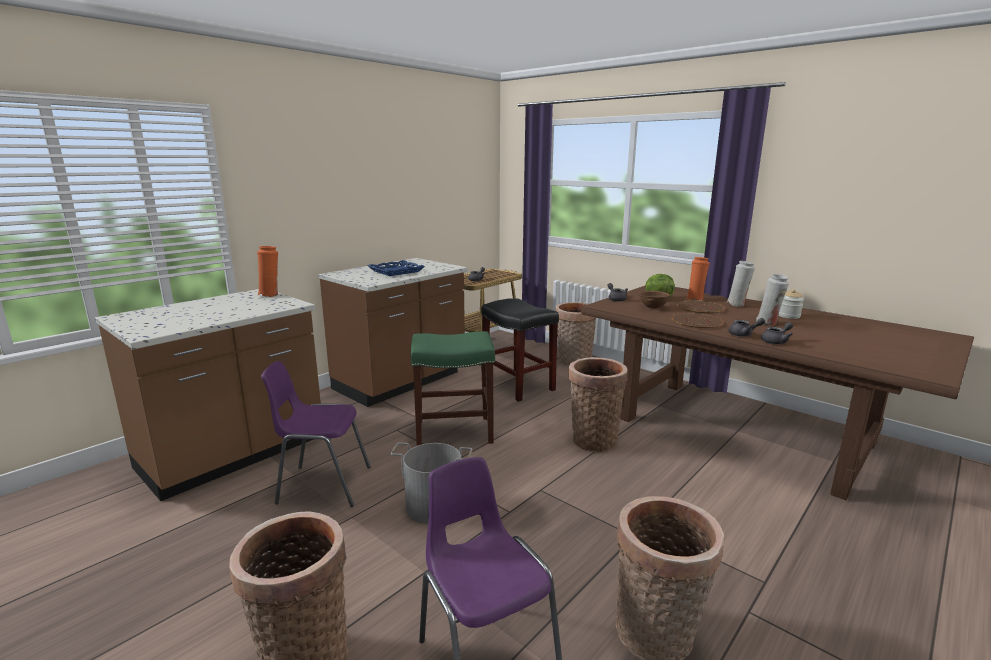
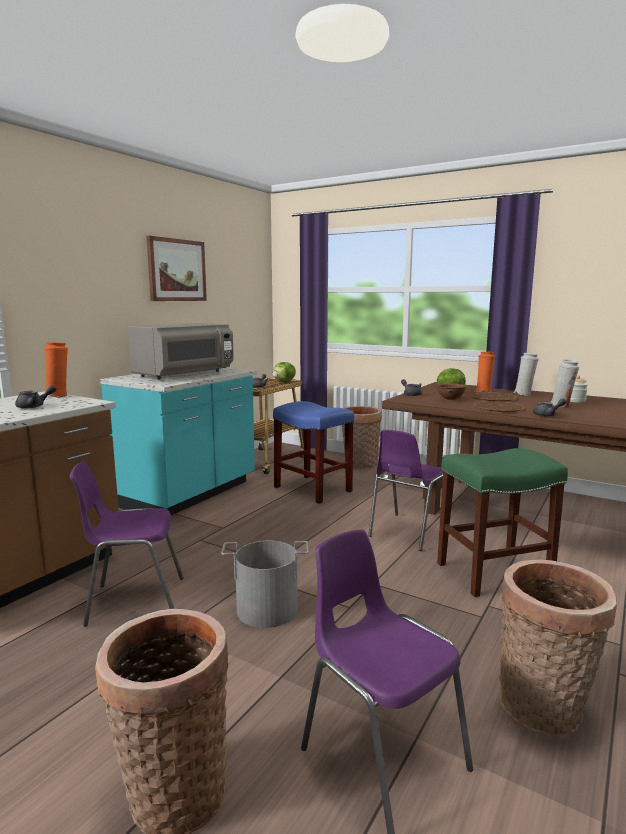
camera: 10 degrees left, 5 degrees down
(396, 167) = (176, 270): none -> picture
(396, 271) = (184, 375): blue tray -> grey microwave
(401, 382) = (189, 494): brown counter -> turquoise counter
(455, 431) = (263, 536): green stool -> green stool (494, 572)
(503, 275) = (284, 382): none -> lettuce
(517, 385) = (311, 489): black stool -> blue stool
(593, 439) = (407, 532): basket -> purple chair
(776, 341) = (580, 419): grey teapot -> grey teapot (35, 406)

